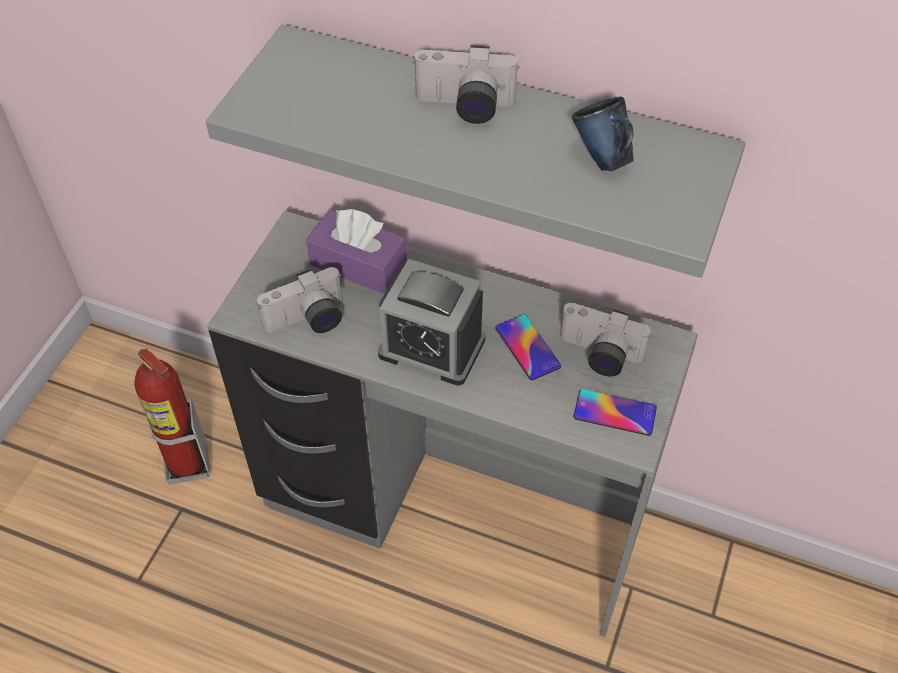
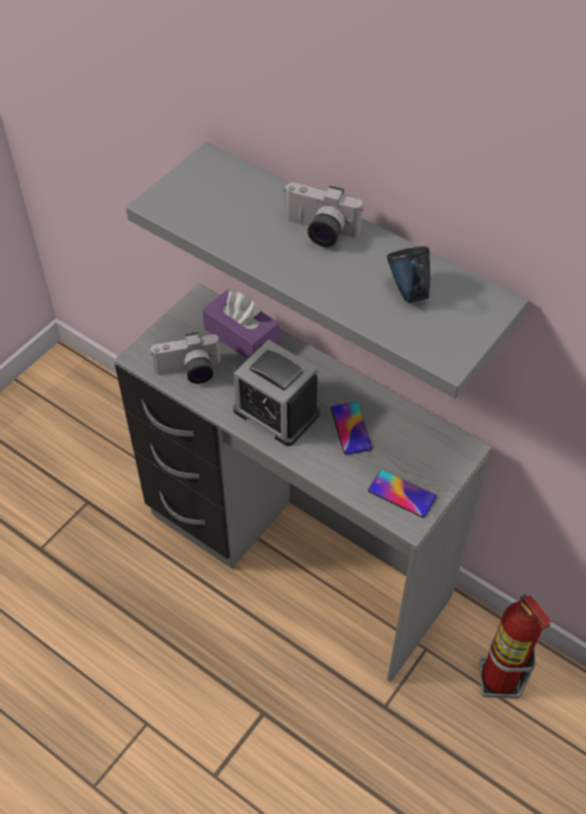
camera: 15 degrees right, 0 degrees up
(187, 465) = (101, 468): fire extinguisher -> fire extinguisher (499, 681)
(598, 355) = (404, 447): camera -> none

